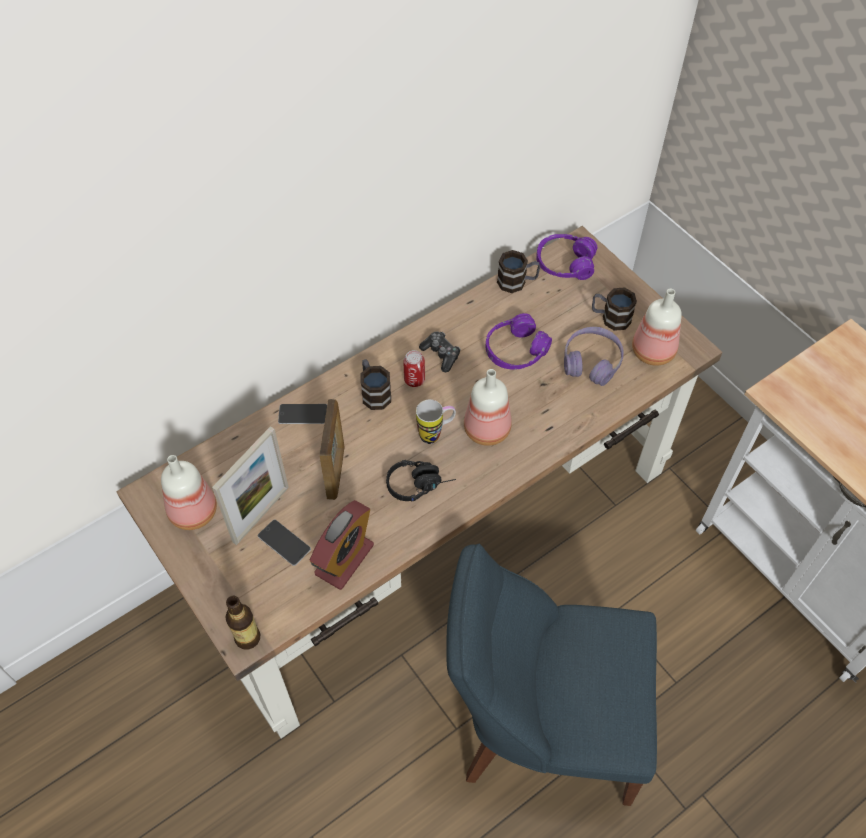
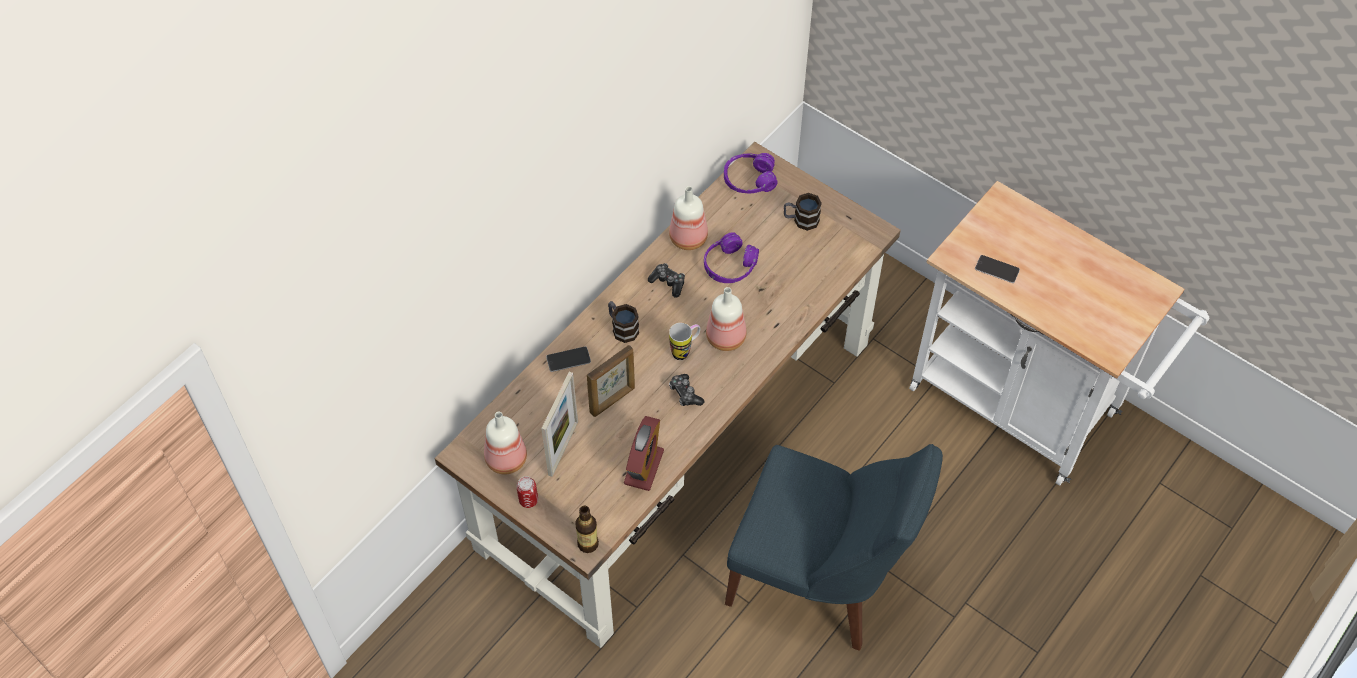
camera: 15 degrees left, 0 degrees up
(284, 542) = (590, 465): phone -> phone (997, 269)
(336, 472) = (613, 400): picture frame -> picture frame turned 60 degrees clockwise
(414, 379) = (652, 309): can -> can (528, 500)
(420, 483) = (685, 394): black headphones -> game controller
(517, 282) = (713, 205): mug -> none
(541, 724) = (819, 581): blue chair -> blue chair turned 150 degrees counterclockwise
(591, 362) = (795, 261): purple headphones -> none
(652, 350) = (843, 240): bottle -> bottle (687, 237)

